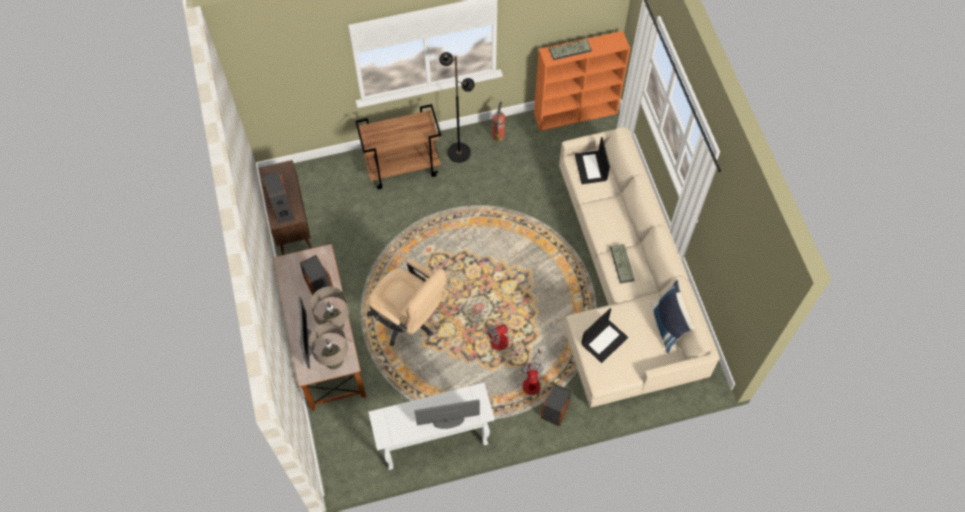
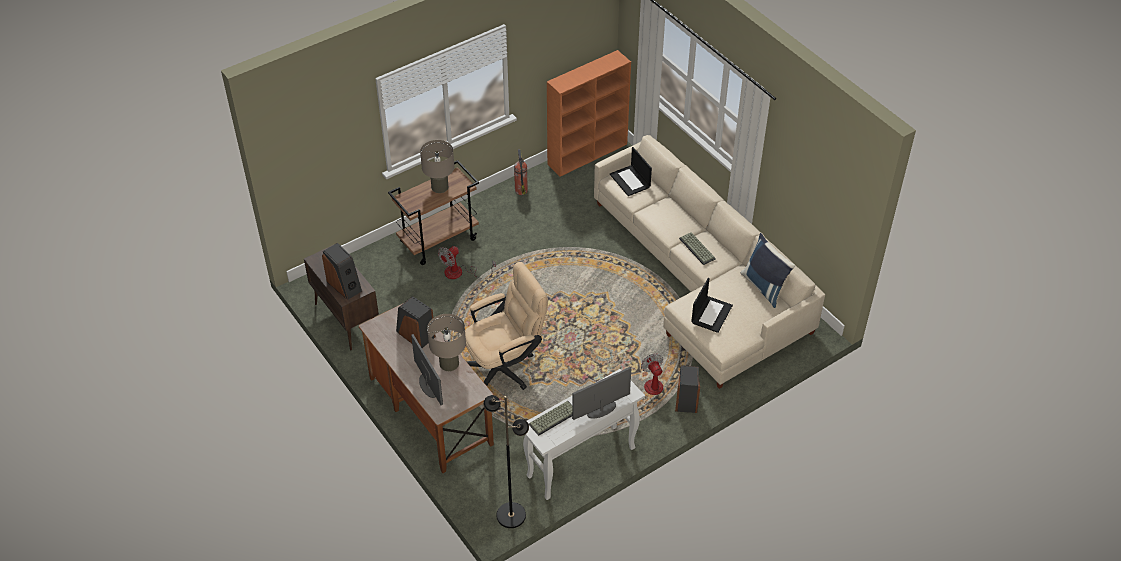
camera: 20 degrees left, 15 degrees down
(333, 360) = (462, 393): beige table lamp -> beige table lamp (439, 187)
(409, 320) = (505, 367): beige office chair -> beige office chair turned 45 degrees counterclockwise
(459, 152) = (489, 214): black floor lamp -> black floor lamp (511, 515)
(506, 345) = (612, 360): fan -> fan (460, 273)
(570, 49) = (576, 75): keyboard -> keyboard (553, 417)

